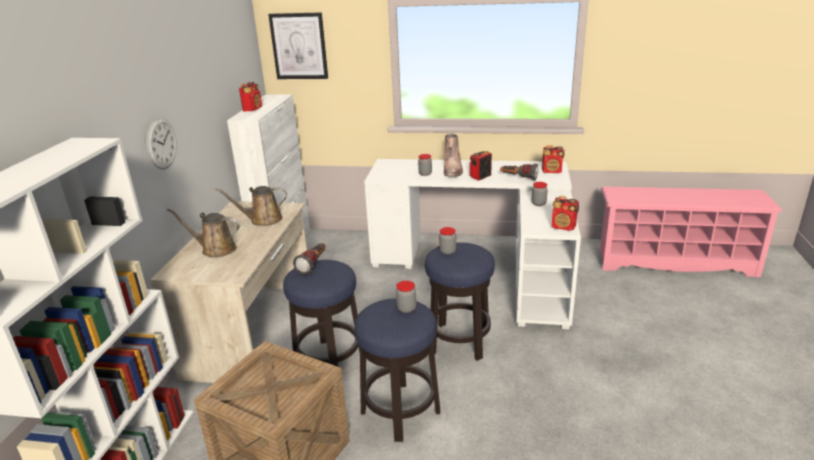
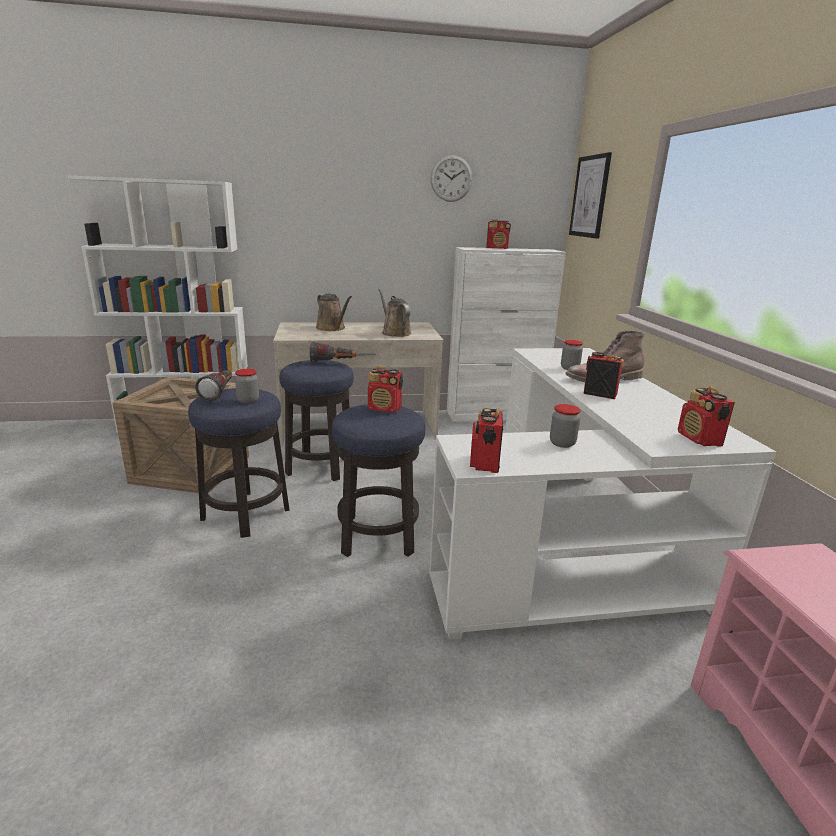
camera: 70 degrees right, 5 degrees down
(161, 144) = (343, 229): wall clock -> wall clock (451, 178)
(215, 249) = (332, 328): brown watering can -> brown watering can turned 150 degrees clockwise
(447, 251) = (385, 409): jar -> radio
(518, 178) = (627, 416): flashlight -> flashlight (220, 393)

